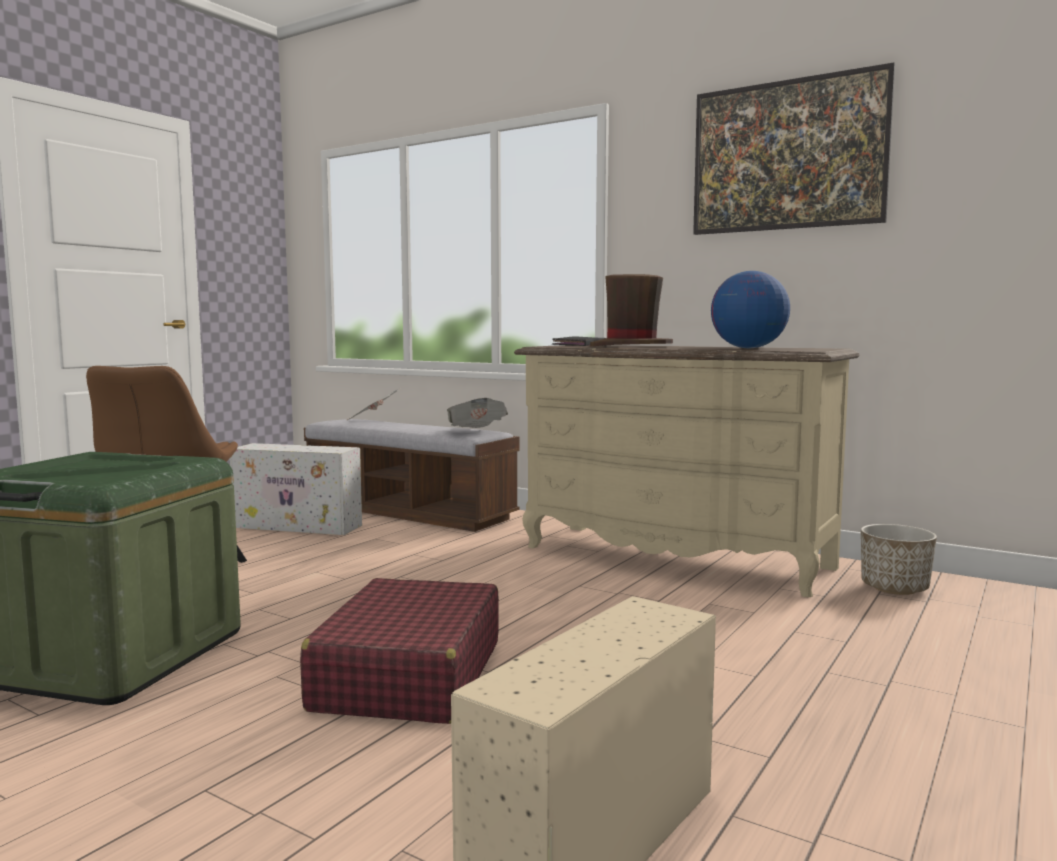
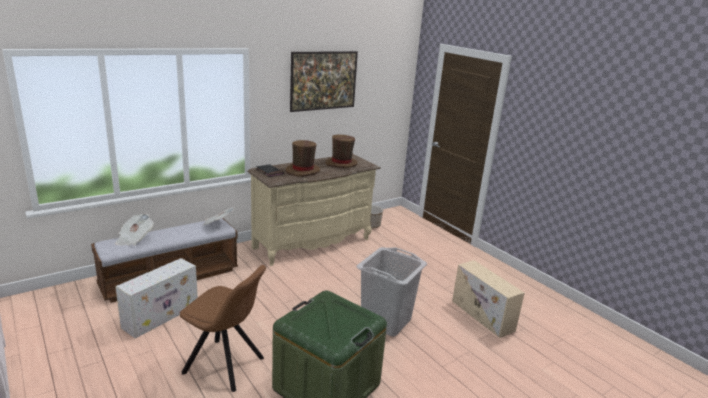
camera: 70 degrees left, 15 degrees up
(408, 676) = (386, 321): red suitcase -> grey laundry basket
(748, 348) = (341, 164): globe -> brown hat

